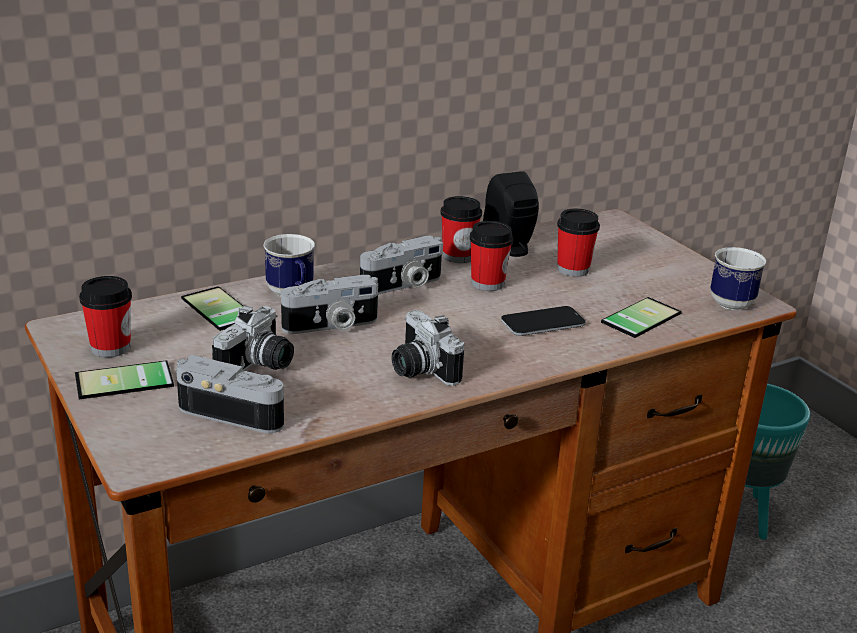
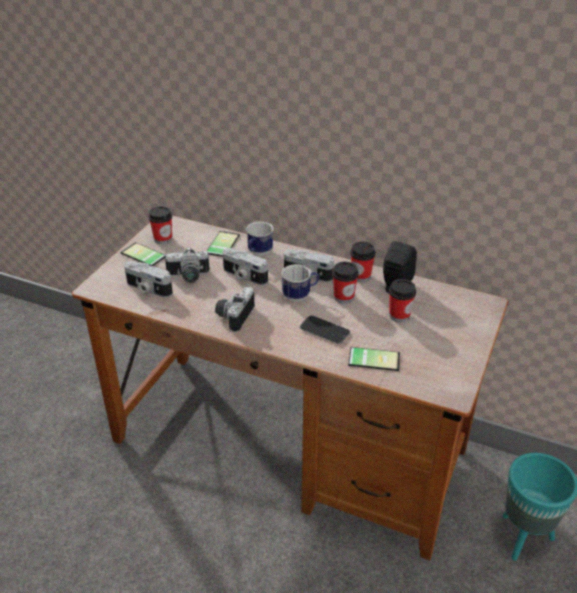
camera: 55 degrees right, 10 degrees up
(234, 413) = (147, 289): camera -> camera turned 135 degrees clockwise
(733, 300) = (443, 384): mug -> mug (300, 296)

